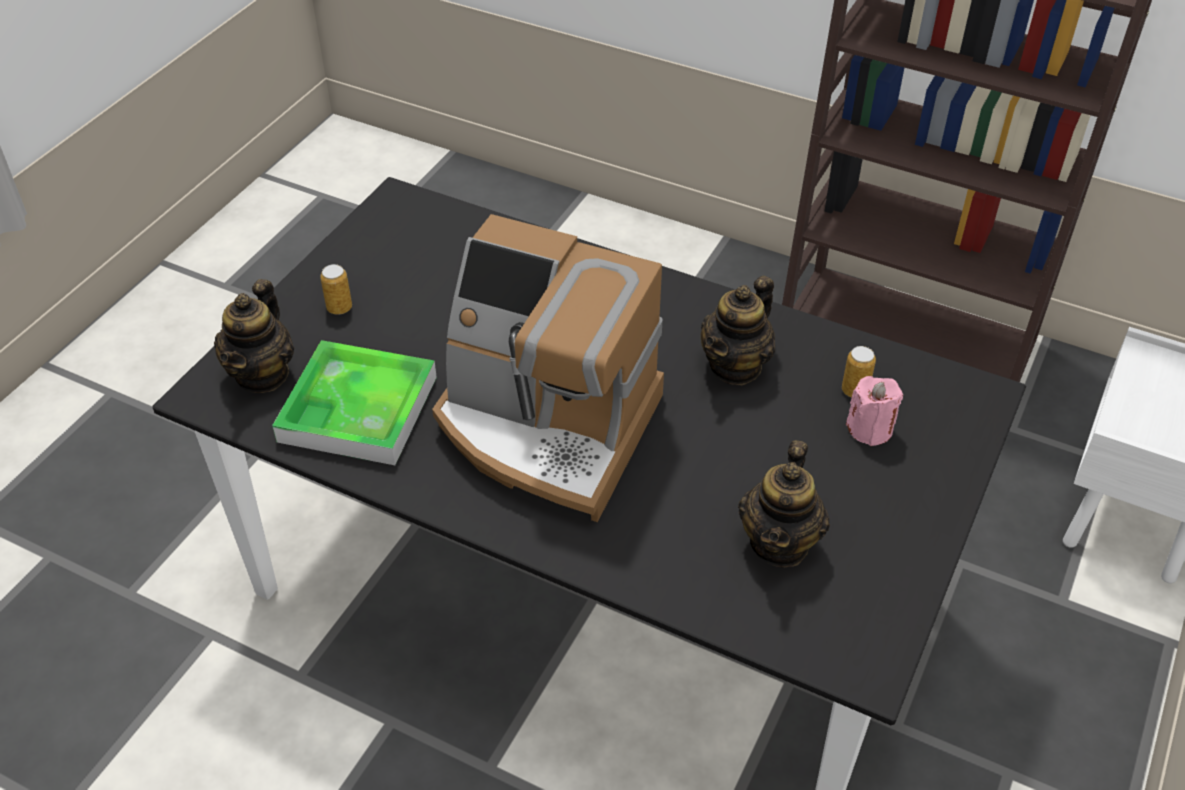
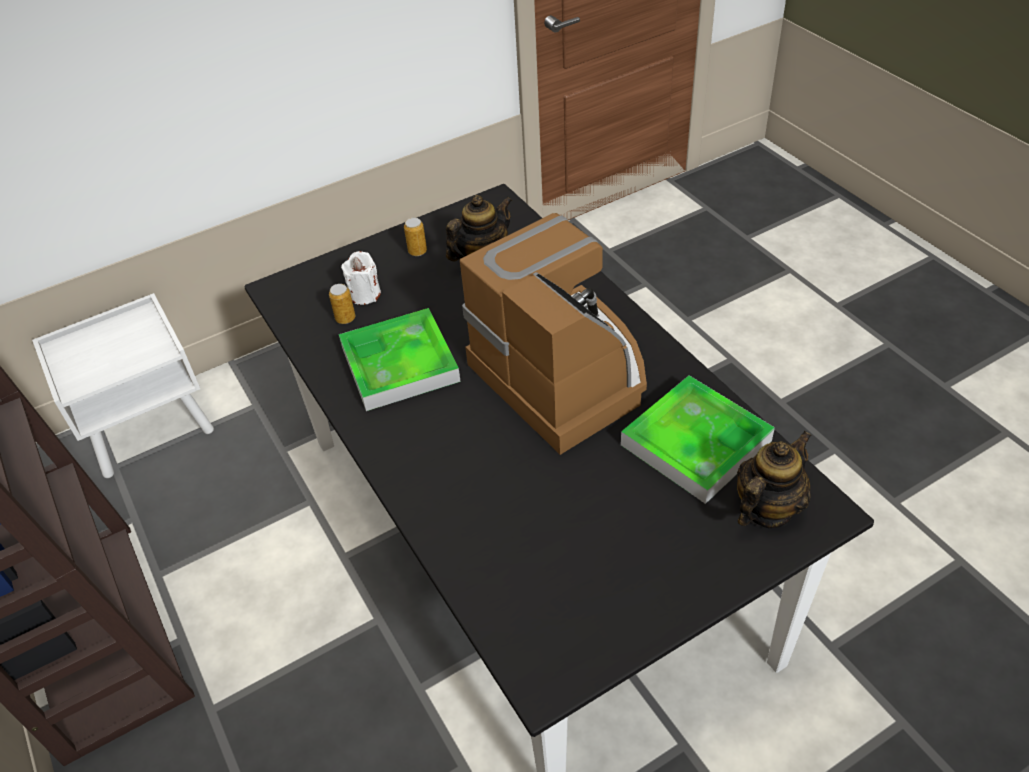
camera: 145 degrees left, 0 degrees up
(339, 308) = (671, 552): can -> can (417, 251)
(736, 366) = (400, 364): teapot -> tray
(870, 429) = (365, 294): pink candle -> white candle

